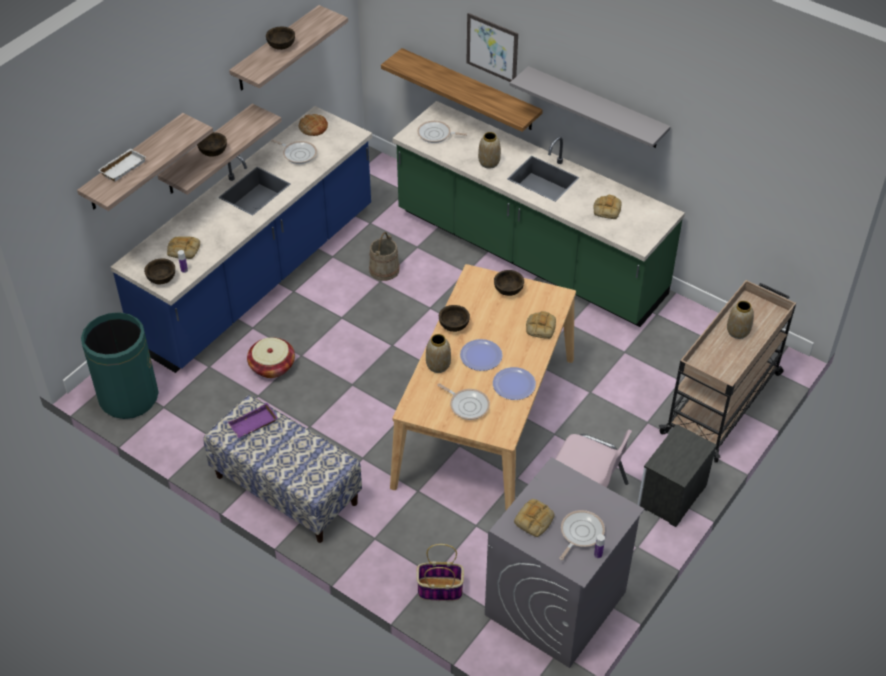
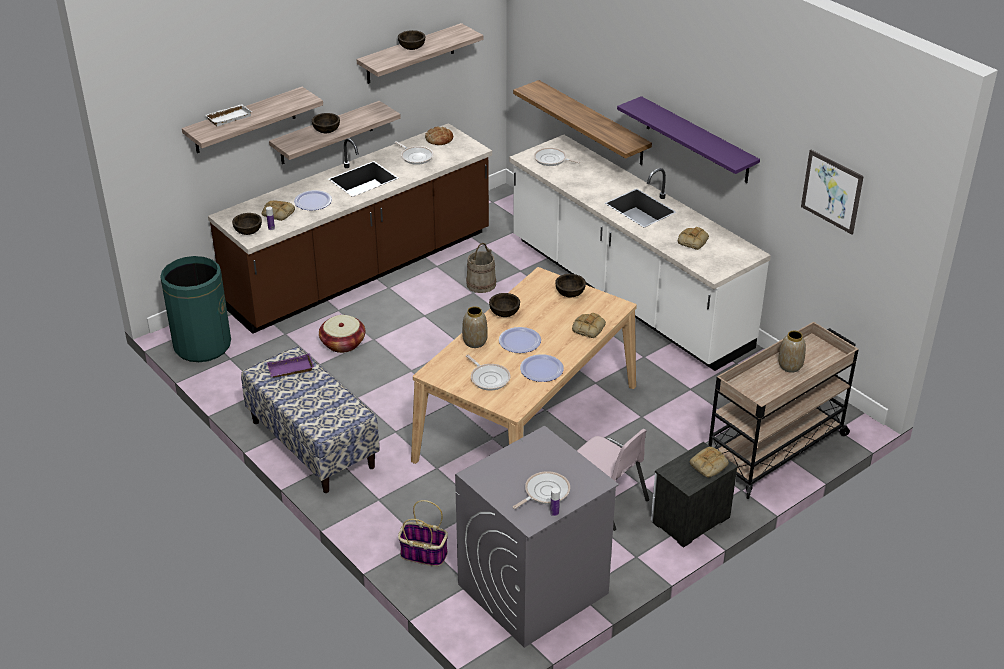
camera: 15 degrees right, 10 degrees down
(214, 229) = (313, 201): none -> plate
(259, 277) = (361, 271): blue counter -> brown counter
(489, 163) = (593, 188): vase -> none
(492, 48) = (612, 78): picture -> picture (831, 191)
(529, 255) = (627, 294): green counter -> white counter
(534, 521) = (503, 473): bread -> bread (709, 465)
(596, 108) = (697, 140): grey shelf -> purple shelf

